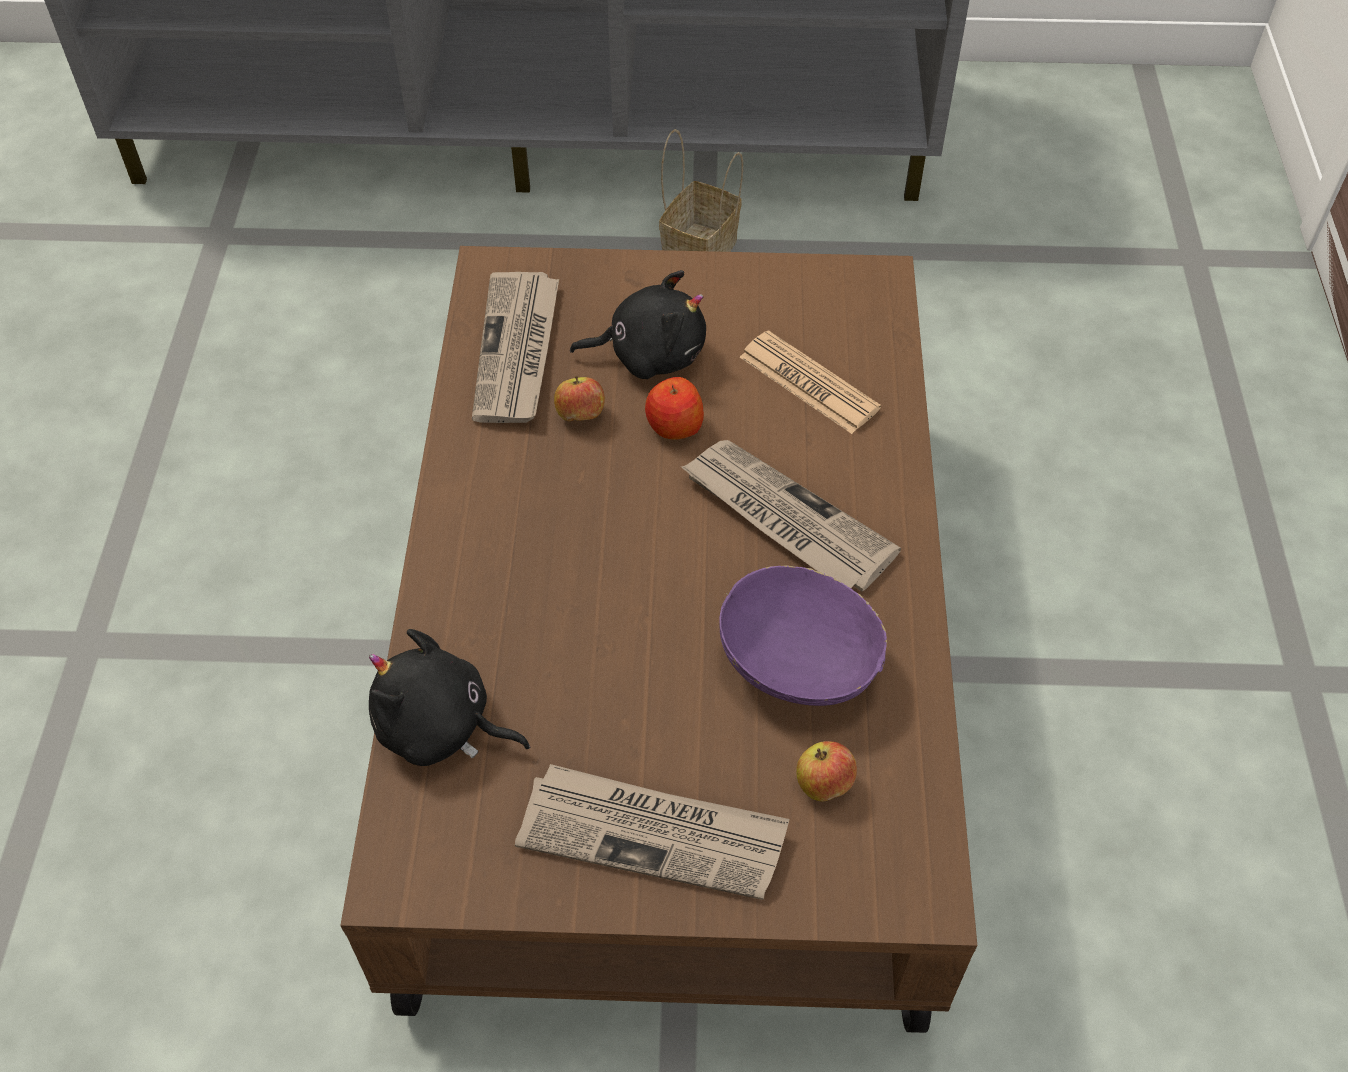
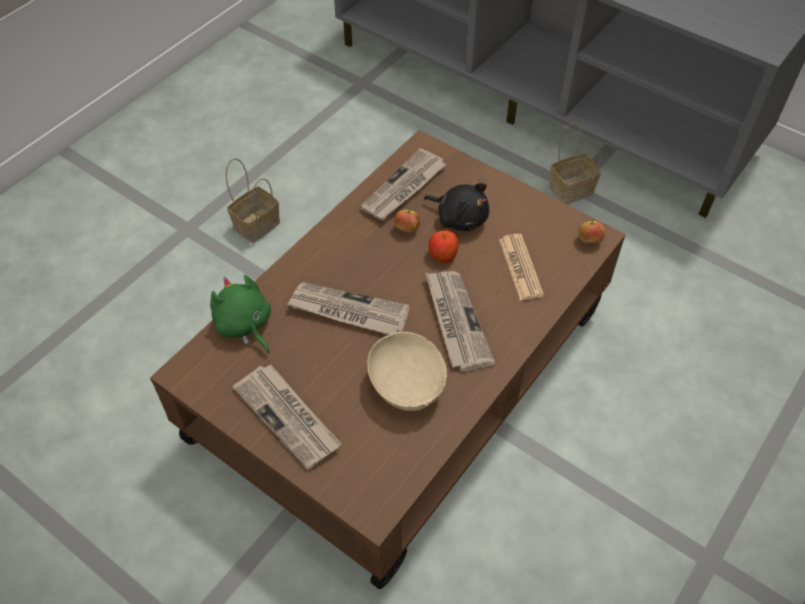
camera: 35 degrees right, 0 degrees up
(218, 565) = (257, 224): none -> basket
(440, 728) = (244, 325): black plush toy -> green plush toy
(600, 600) = (348, 311): none -> newspaper
(799, 663) = (407, 385): purple bowl -> beige bowl
(823, 784) = (373, 441): apple -> apple (589, 240)

